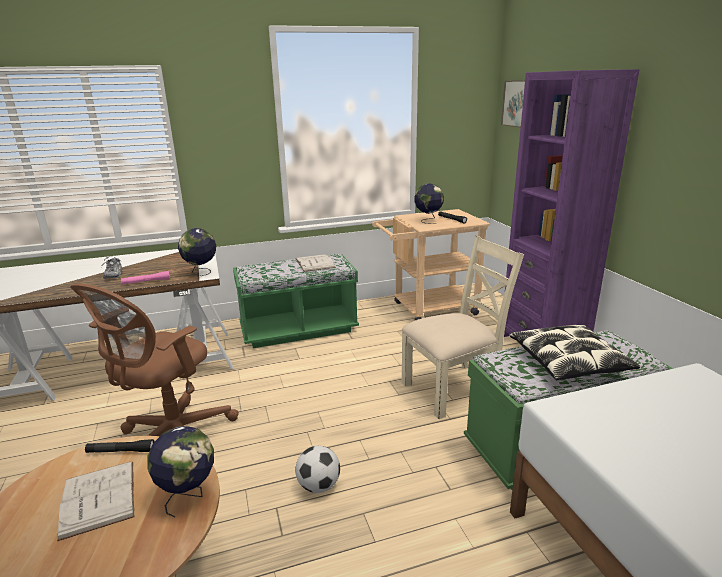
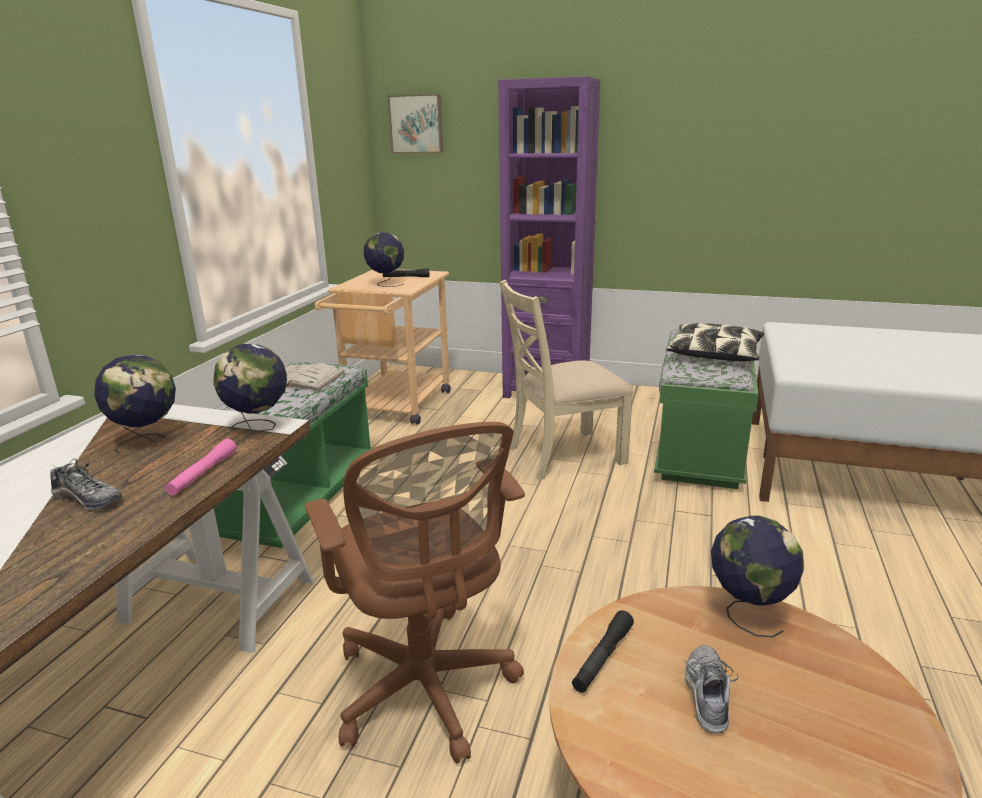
camera: 55 degrees left, 0 degrees up
(98, 498) = (707, 694): white book -> shoe
(171, 262) = (147, 441): none -> globe
(319, 486) = (647, 588): football -> none
(453, 389) = (564, 454): beige chair -> beige chair turned 120 degrees counterclockwise

